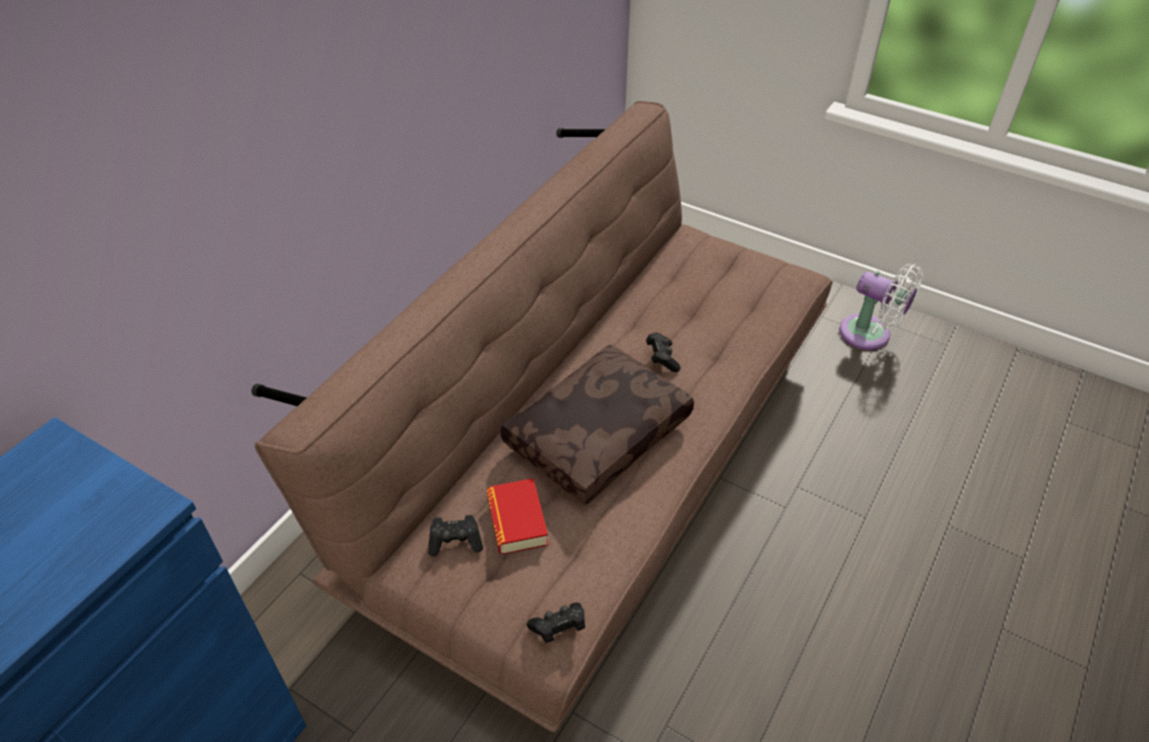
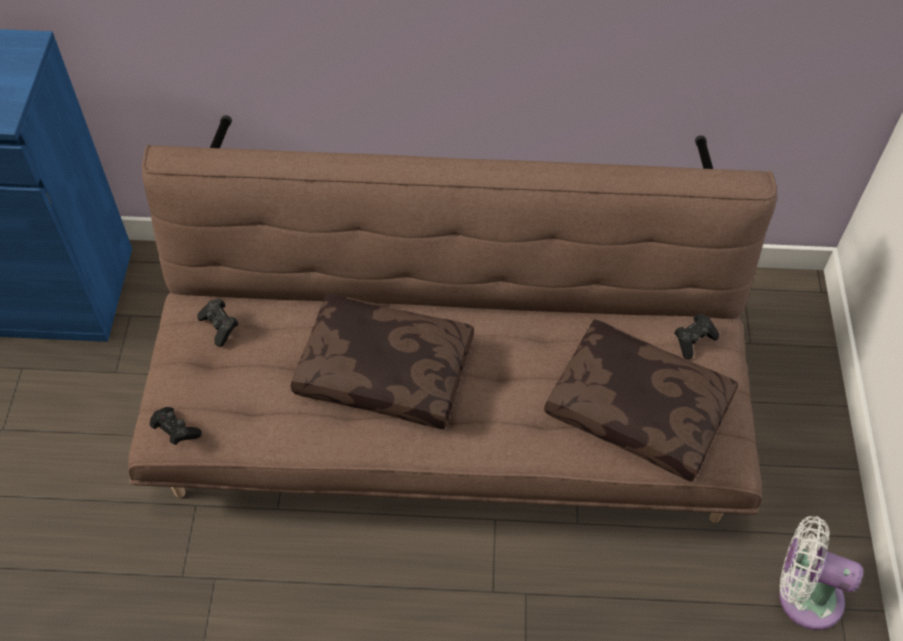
camera: 60 degrees right, 10 degrees up
(517, 521) = (260, 357): book -> none
(662, 358) = (510, 380): black game controller -> black game controller (693, 340)
(733, 299) = (640, 407): none -> brown pillow
(870, 335) = (803, 595): white fan -> white fan turned 105 degrees clockwise

